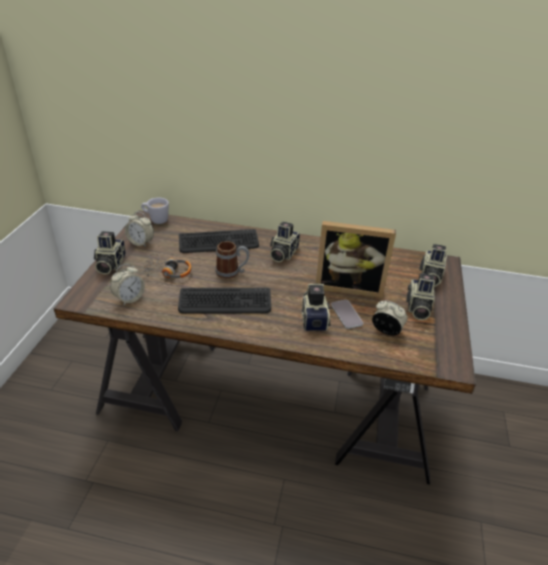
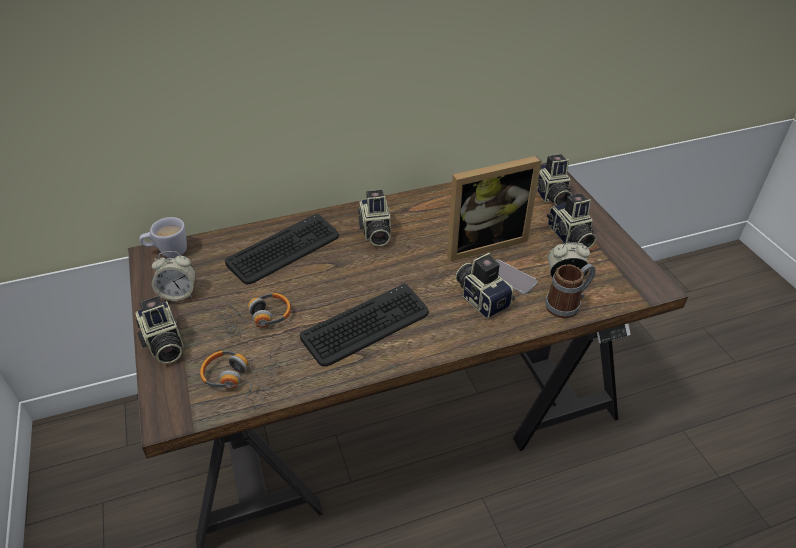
camera: 30 degrees left, 5 degrees up
(129, 298) = (240, 379): alarm clock -> headphones
(232, 272) = (338, 283): mug -> mug (567, 304)

